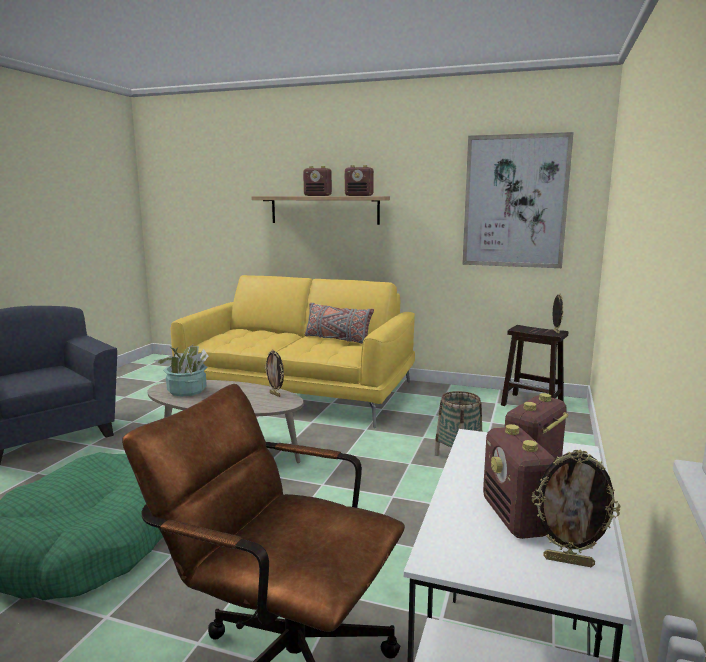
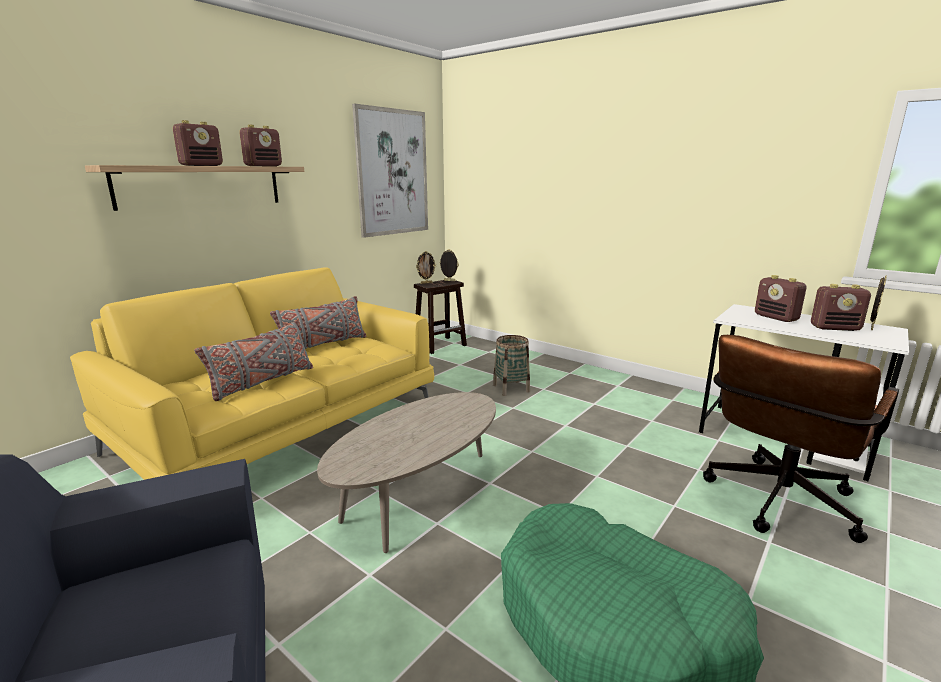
camera: 70 degrees left, 5 degrees up
(187, 391) = (377, 453): potted plant -> none
(256, 342) = (262, 382): none -> grey pillow
(275, 394) = (443, 402): picture frame -> picture frame (426, 283)

